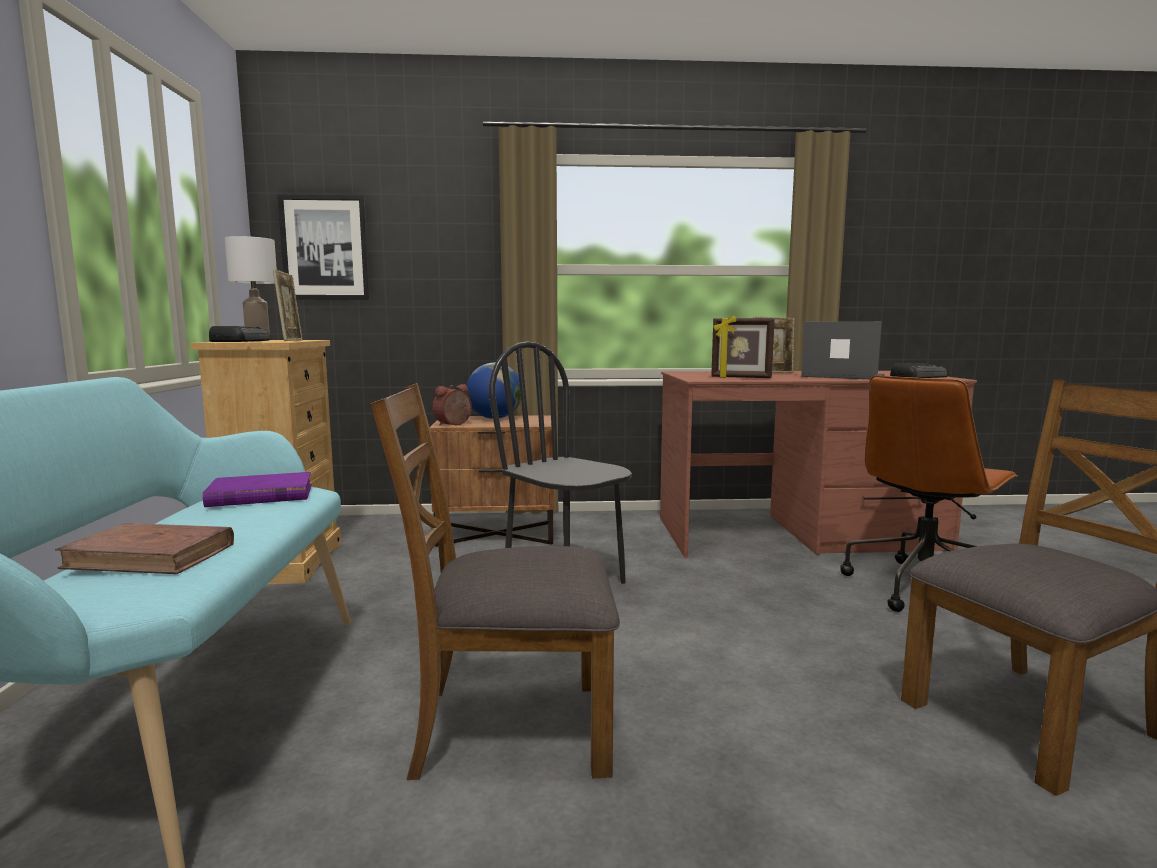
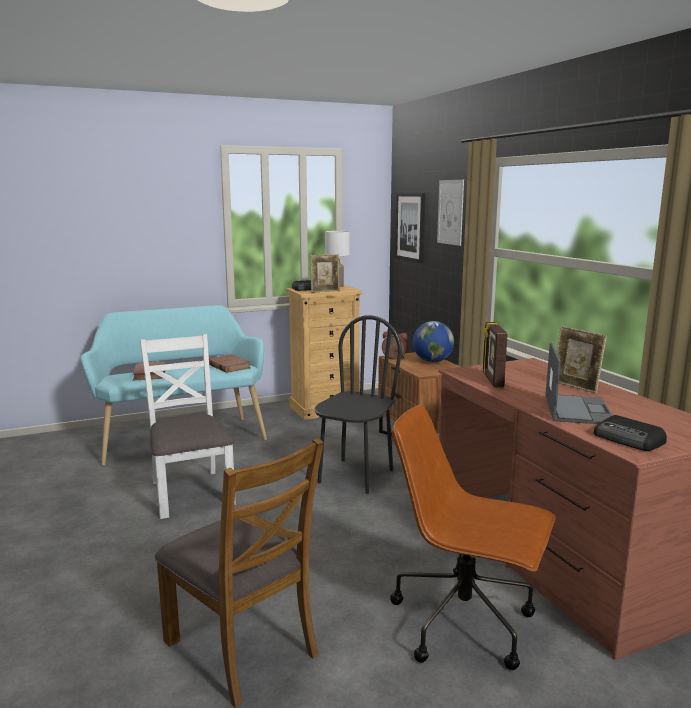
camera: 70 degrees right, 5 degrees up
(260, 496) = (228, 366): purple book -> brown book
(436, 223) = (450, 212): none -> picture
(510, 727) = (190, 492): brown chair -> white chair

